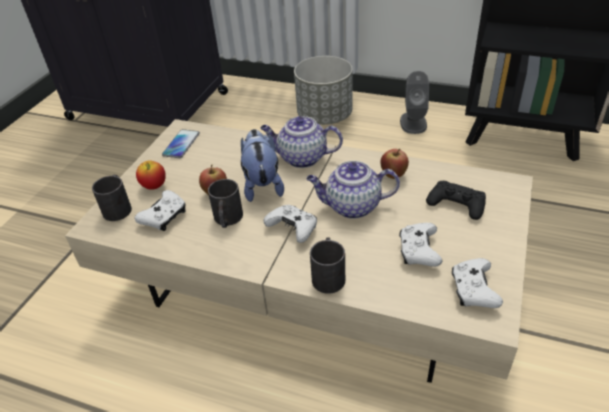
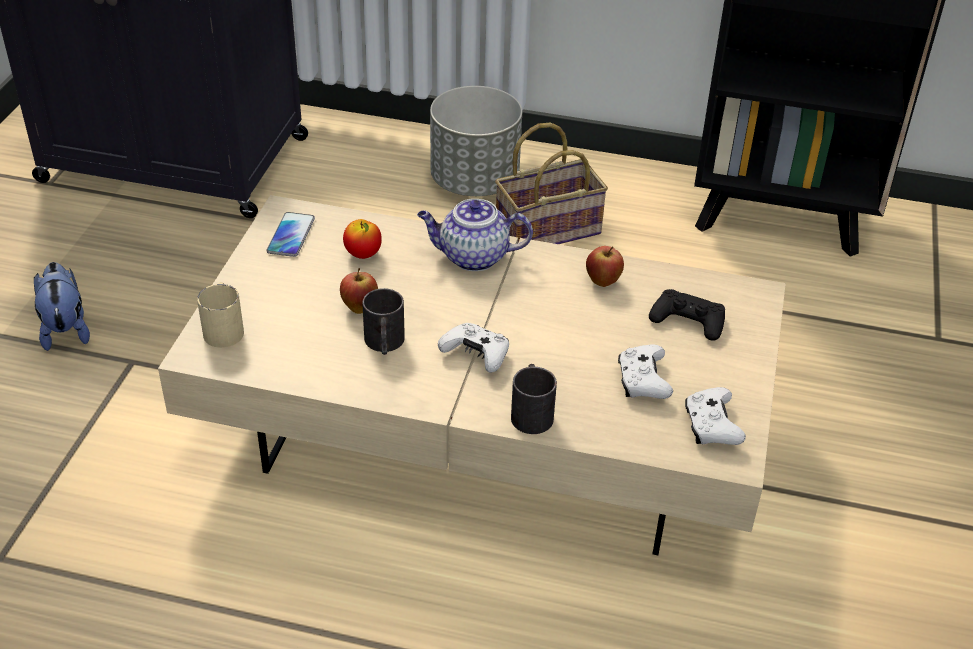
camera: 10 degrees left, 0 degrees up
(118, 207) = (224, 328): black mug -> beige mug
(154, 186) = (267, 298): apple -> apple (363, 254)
(164, 217) = (295, 341): white game controller -> none
(262, 185) = (423, 295): plush toy -> plush toy (65, 329)
(352, 207) = (551, 325): teapot -> none
(369, 144) = (549, 228): none -> basket
(413, 122) = (615, 193): grey speaker -> none

